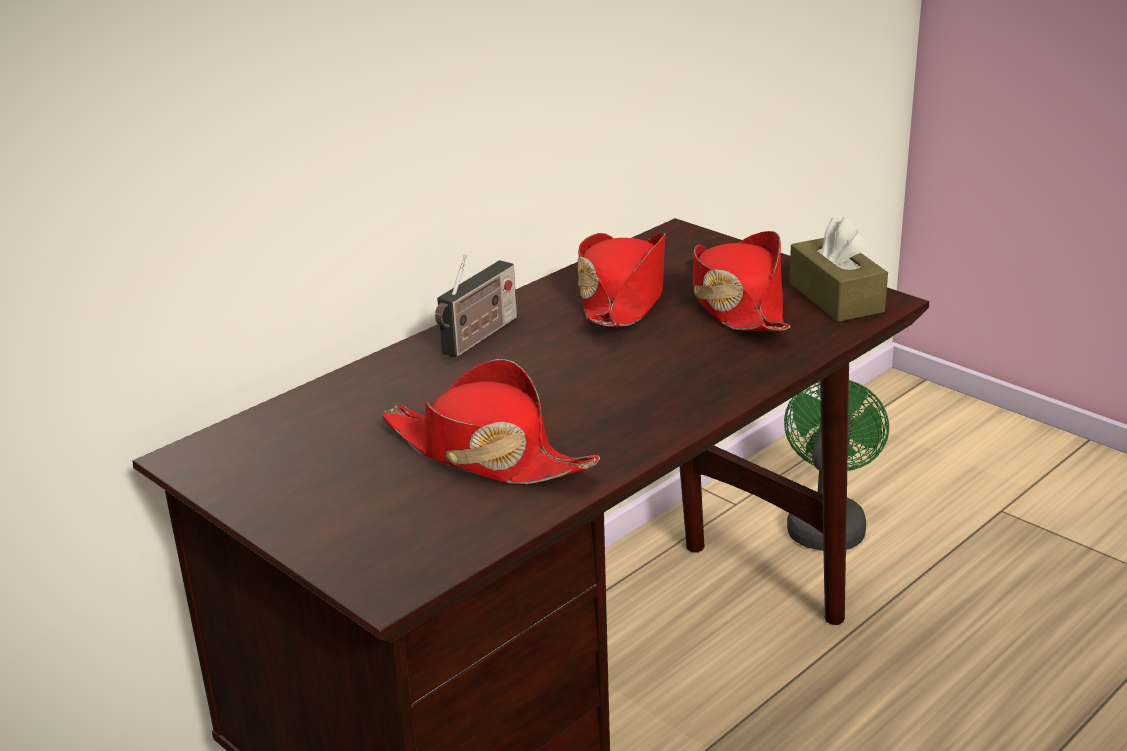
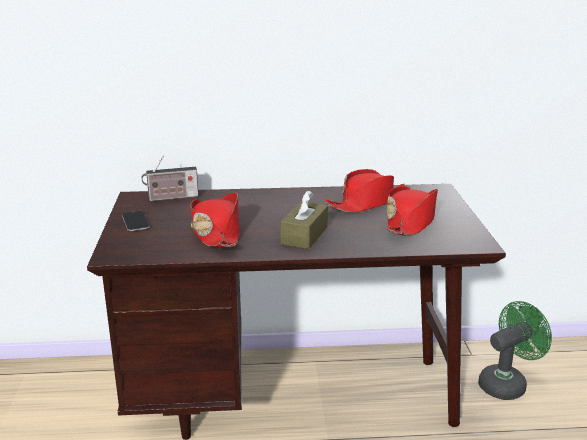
camera: 40 degrees right, 5 degrees down
(298, 504) = (135, 222): none -> phone
(478, 337) = (287, 196): radio -> radio (171, 198)
(835, 297) = (461, 235): brown tissue box -> brown tissue box (304, 235)

